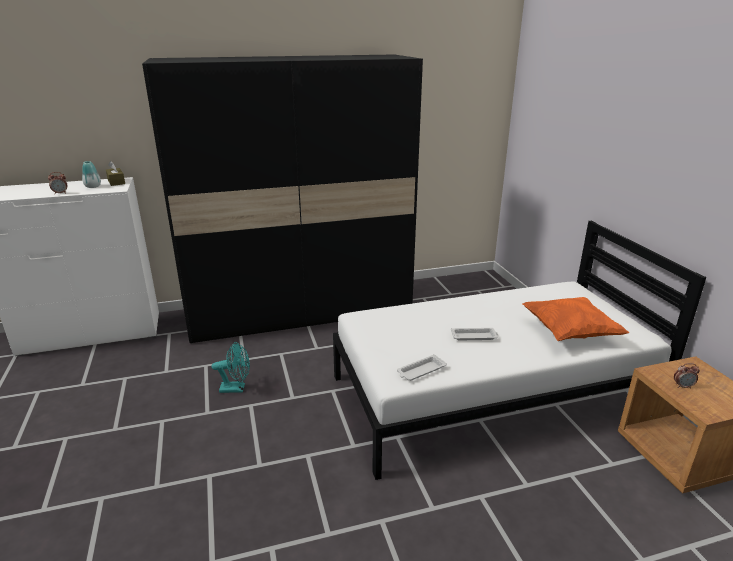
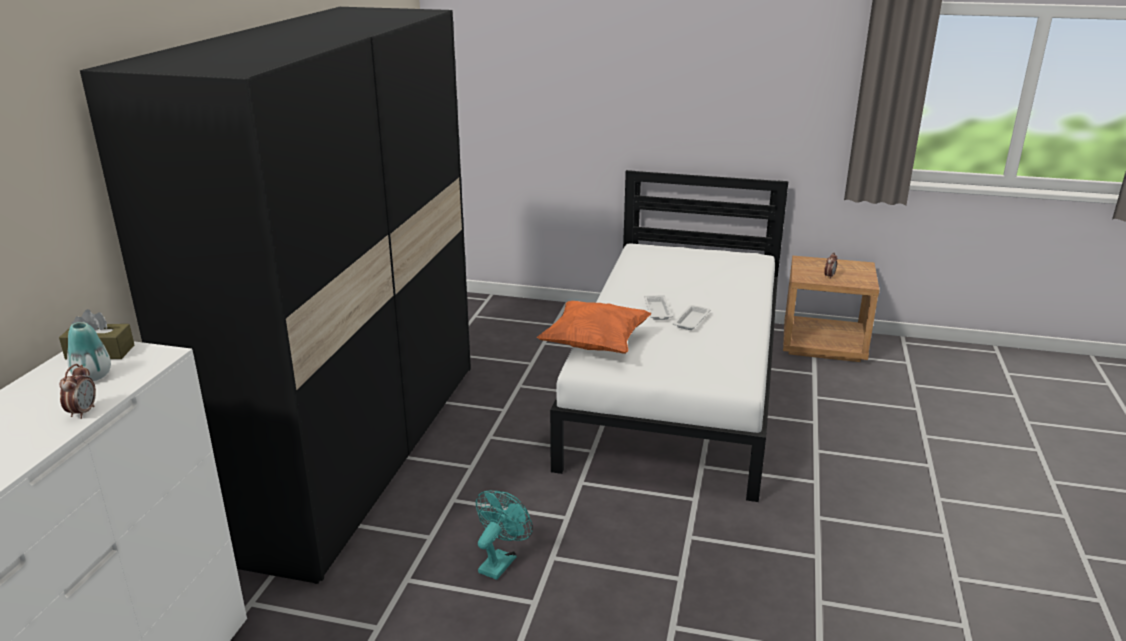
camera: 60 degrees left, 0 degrees up
(420, 371) = (732, 365): white tray -> white tray (657, 311)
(569, 332) = (725, 279): orange pillow -> orange pillow (595, 344)

